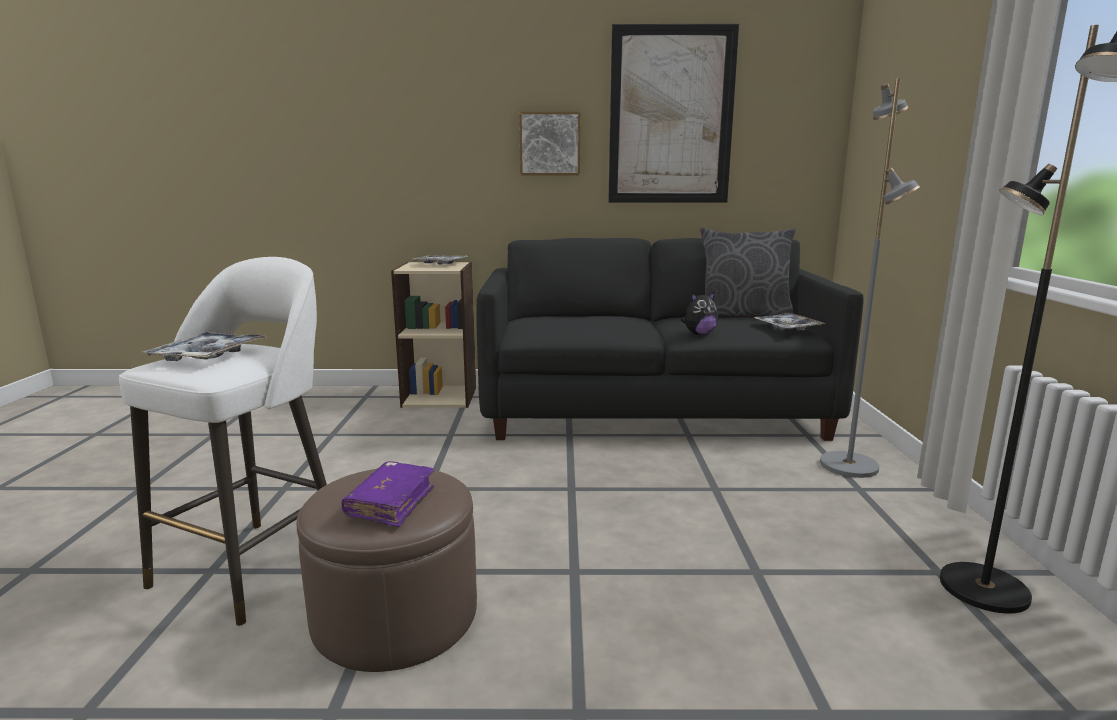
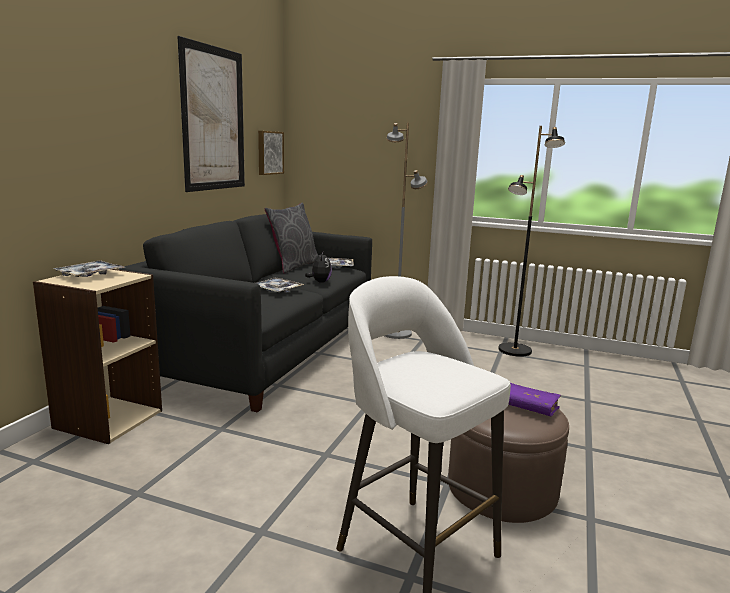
camera: 70 degrees left, 0 degrees up
(208, 356) = (429, 374): tray -> tray (277, 290)
(550, 144) = (145, 140): picture -> picture (269, 152)

